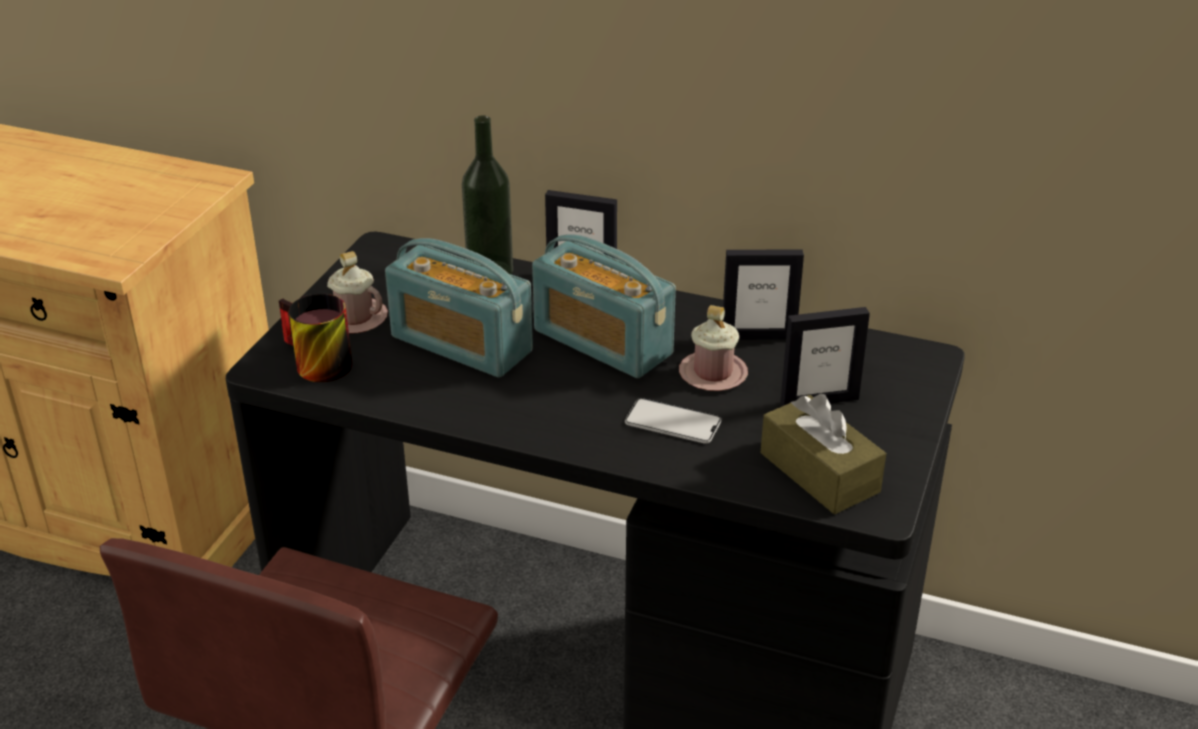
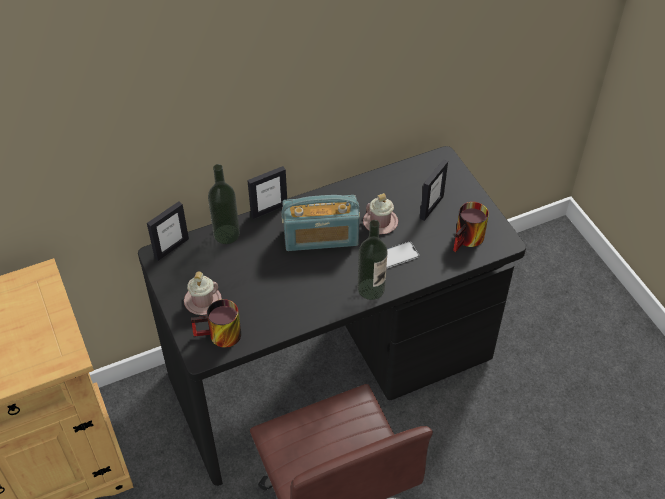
camera: 45 degrees left, 15 degrees up
(461, 344) = (267, 280): radio -> none
(579, 436) = (371, 289): none -> bottle
(758, 336) = (373, 191): picture frame -> picture frame (171, 248)
(819, 472) = (469, 240): brown tissue box -> mug

